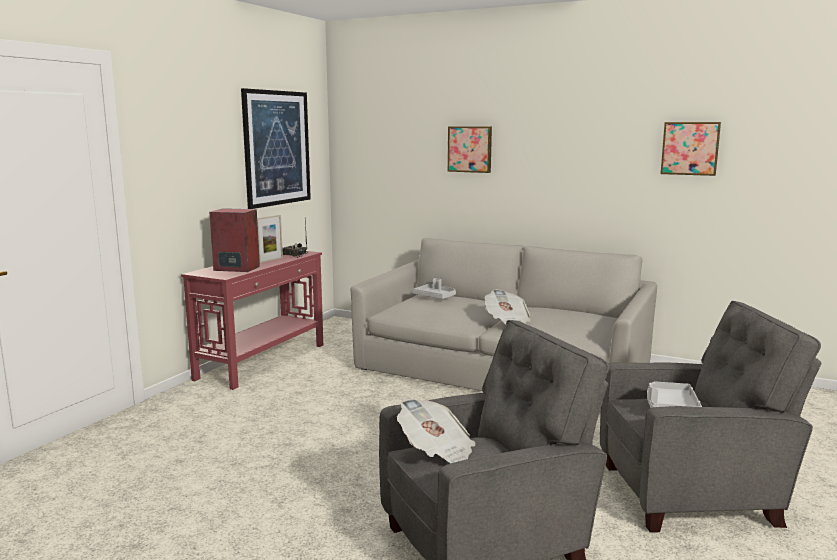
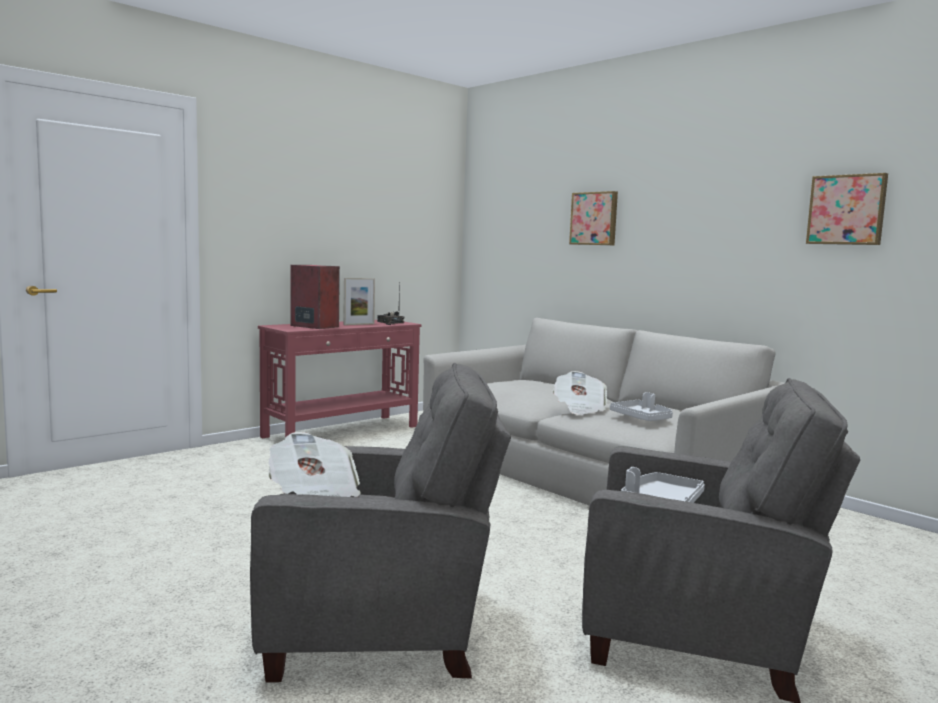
camera: 20 degrees right, 5 degrees down
(277, 148) = (391, 213): picture -> none
(435, 297) = (527, 381): grey tray -> grey tray (642, 418)

